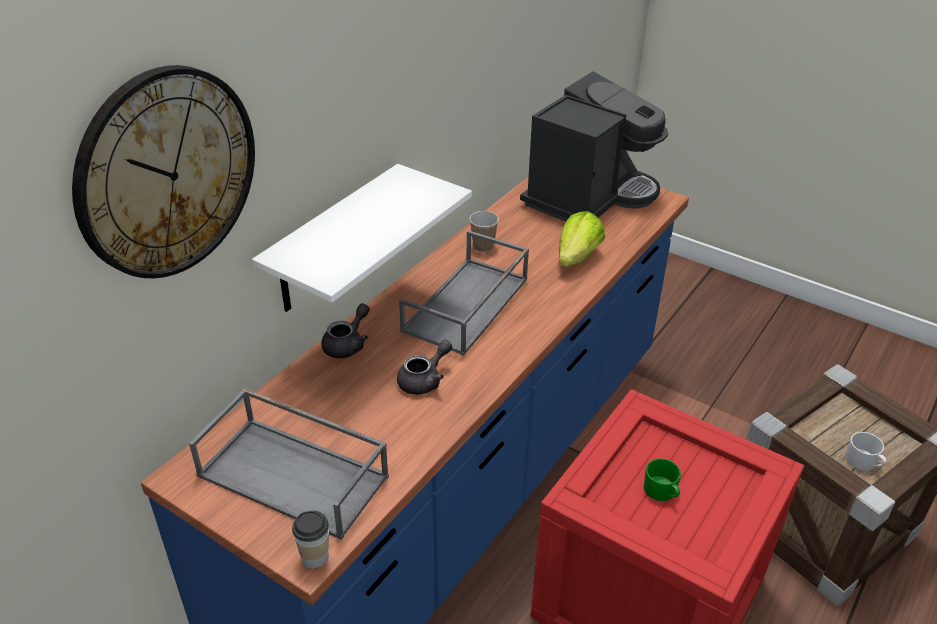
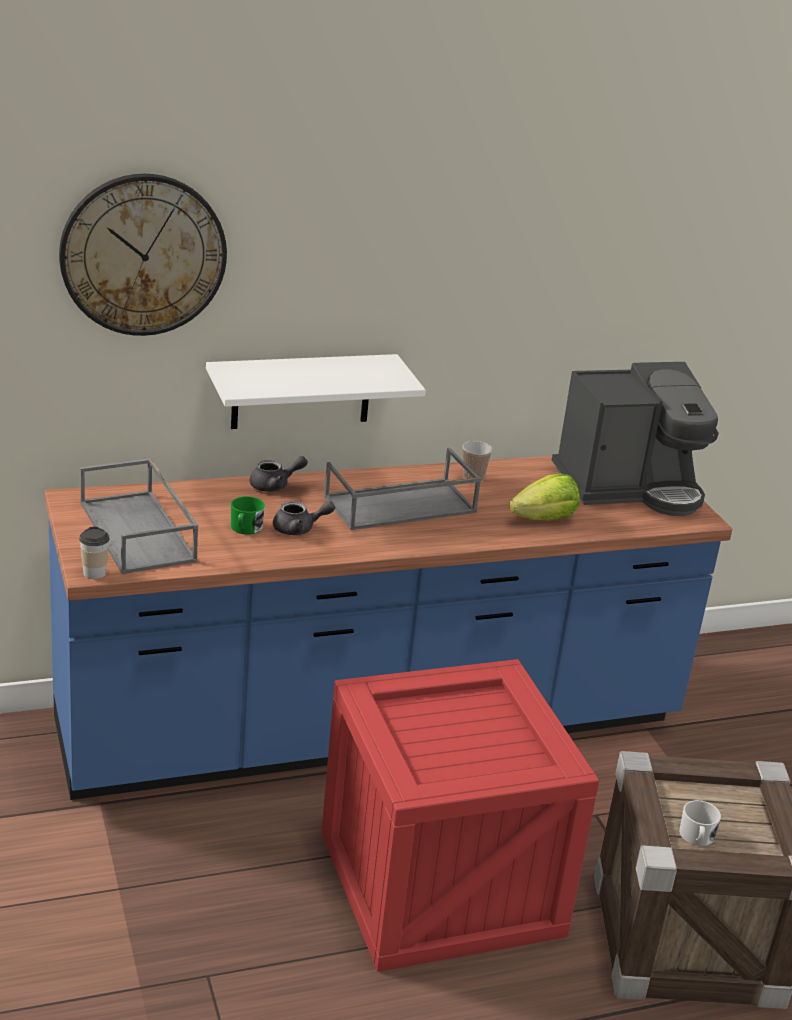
camera: 35 degrees right, 10 degrees down
(662, 492) = (447, 732): green mug -> green mug (245, 529)

